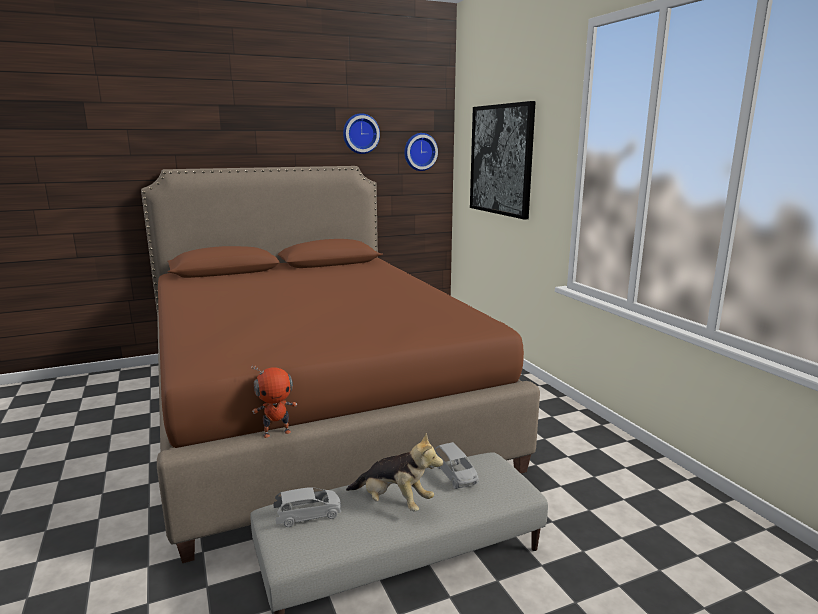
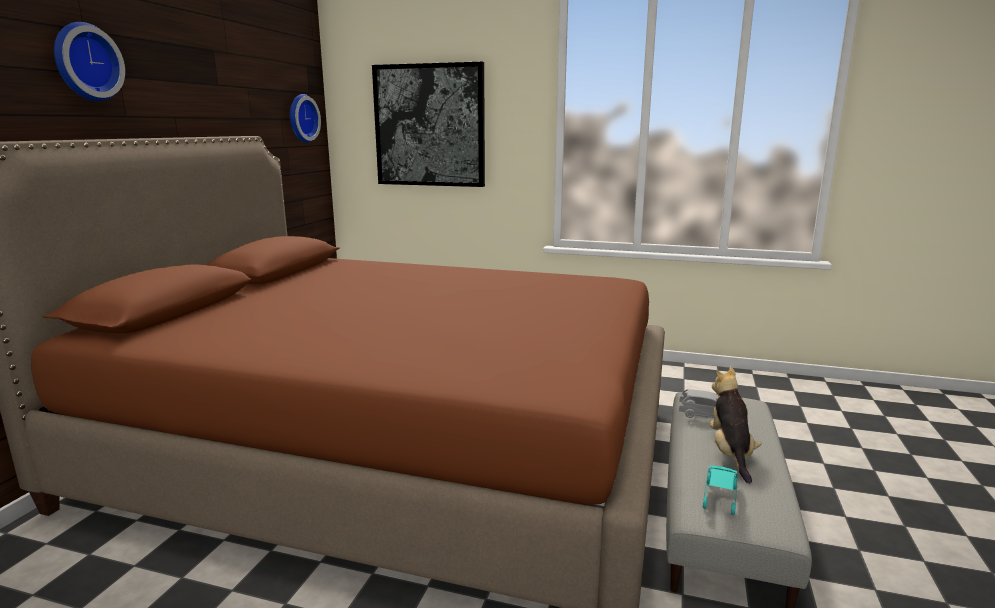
camera: 50 degrees left, 0 degrees up
(277, 432) = (639, 436): toy robot -> none
(308, 515) = (719, 498): grey toy car -> turquoise toy car
(360, 133) = (245, 91): wall clock -> wall clock (85, 62)
(394, 502) = (730, 453): plush toy -> plush toy turned 60 degrees counterclockwise

